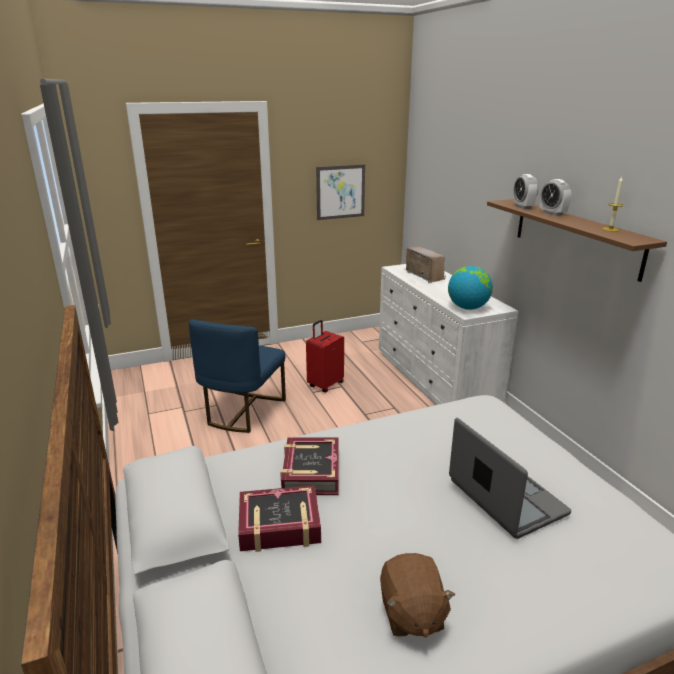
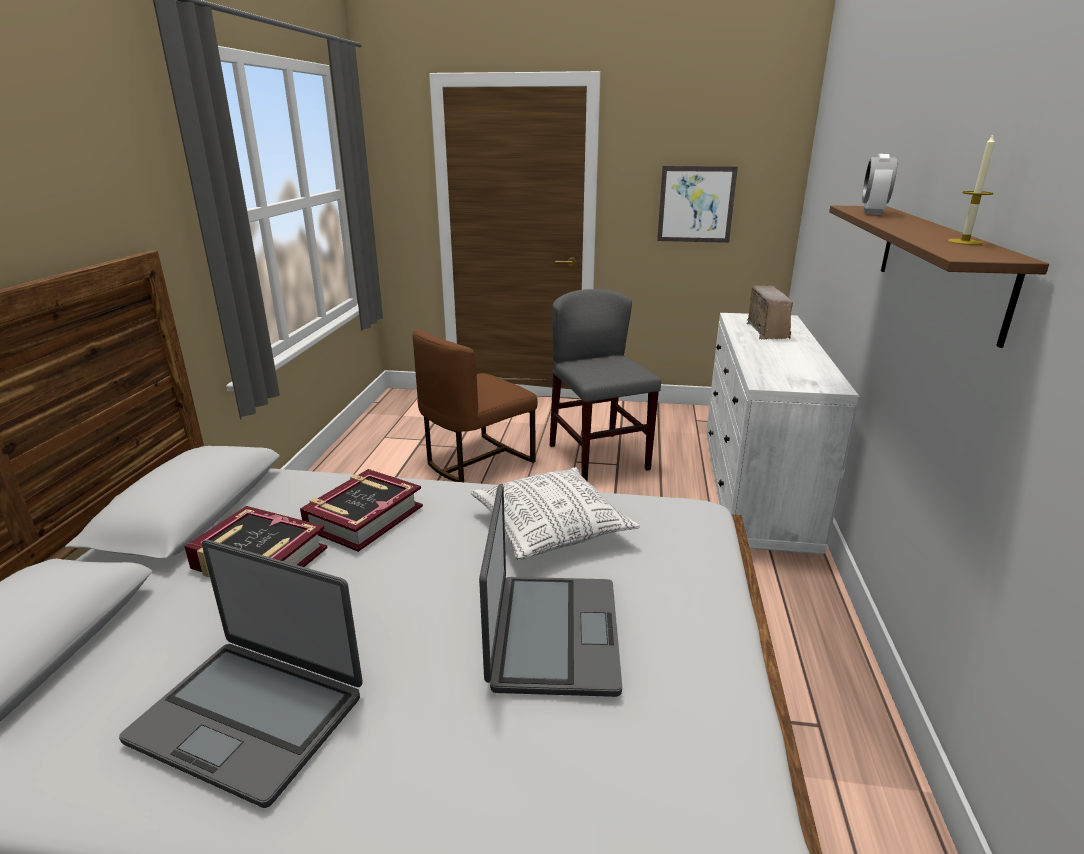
camera: 30 degrees right, 0 degrees up
(242, 411) = (476, 460): blue chair -> brown chair
(325, 384) = (598, 457): red suitcase -> grey chair
(411, 613) = (250, 716): brown plush toy -> laptop
(429, 439) = (550, 529): none -> pillow
(468, 308) = (777, 377): globe -> none
(552, 213) = (904, 221): alarm clock -> none

